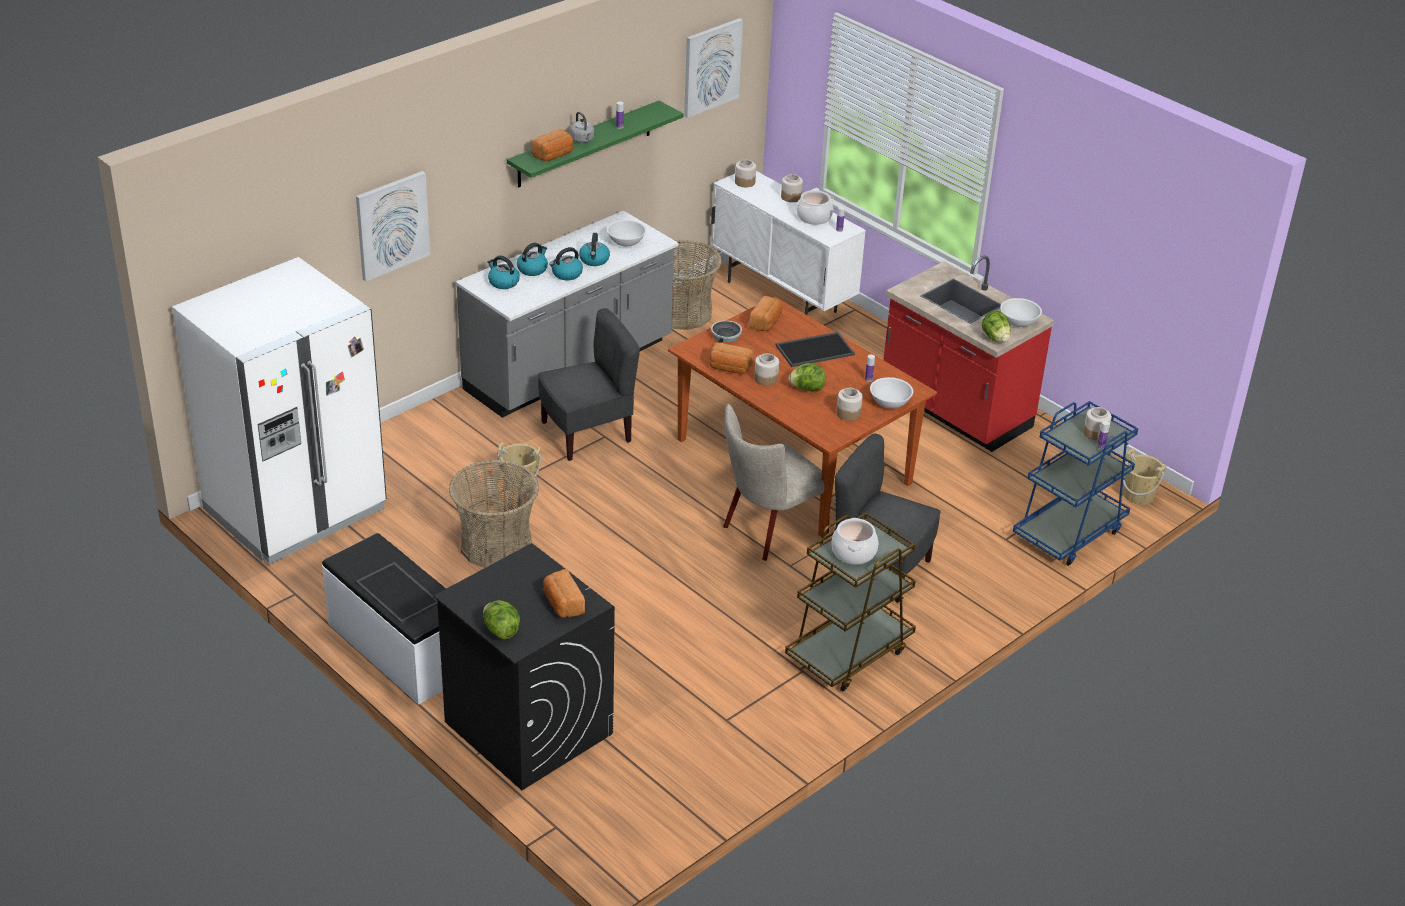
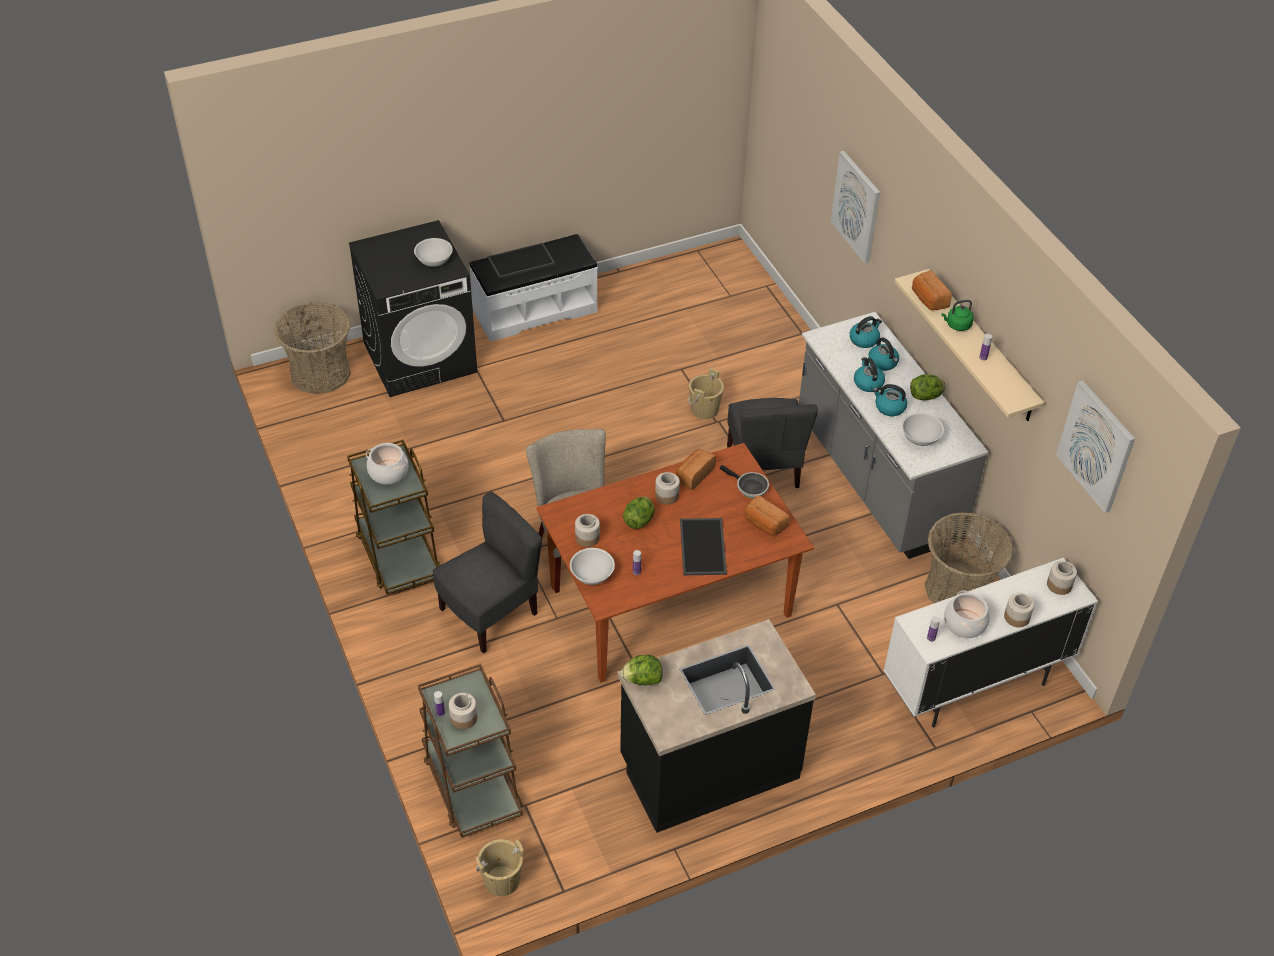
camera: 110 degrees right, 10 degrees up
(296, 510) = (719, 284): white fridge -> none
(496, 545) = (630, 380): basket -> basket (320, 373)
(500, 630) = (383, 242): lettuce -> lettuce (926, 396)
(562, 604) = (392, 275): bread -> none
(582, 140) = (957, 325): grey kettle -> green kettle
(585, 144) = (981, 346): green shelf -> beige shelf
(954, 411) = (708, 767): red counter -> black counter
(1018, 322) = (666, 715): white bowl -> white bowl (434, 260)
(1069, 532) = (472, 785): blue cart -> brown cart

